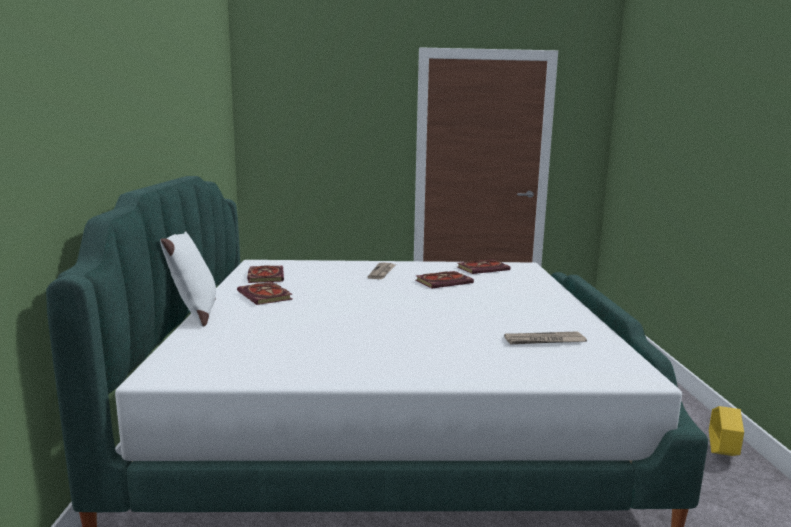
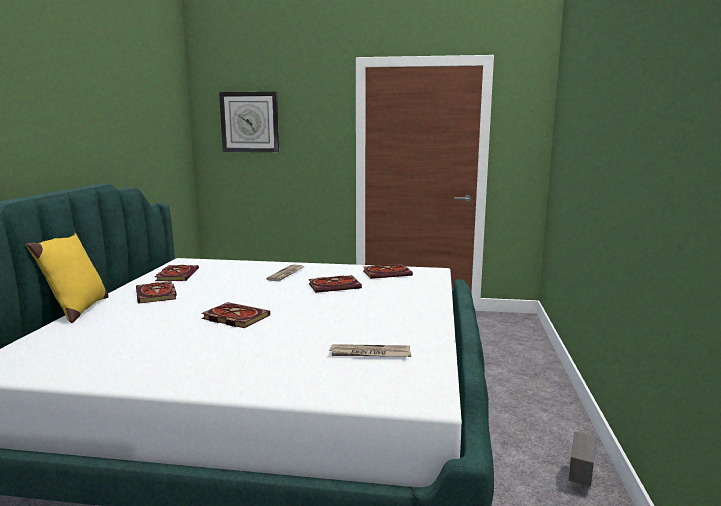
camera: 10 degrees right, 0 degrees up
(194, 314) = (77, 310): white pillow -> yellow pillow
(302, 113) = (250, 122): none -> wall clock
(374, 314) = (233, 317): none -> book
(721, 454) = (580, 482): yellow planter -> grey planter

